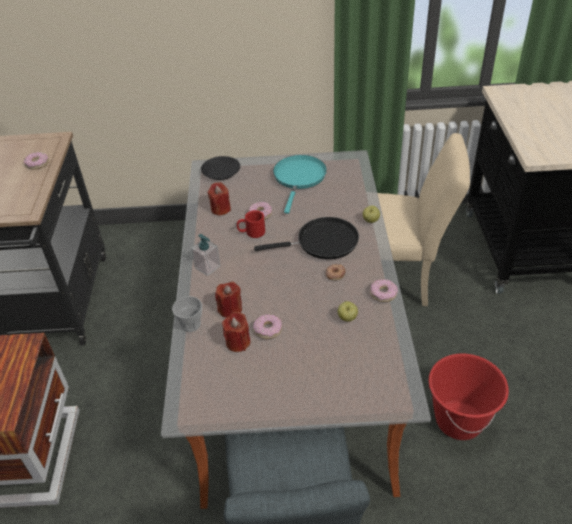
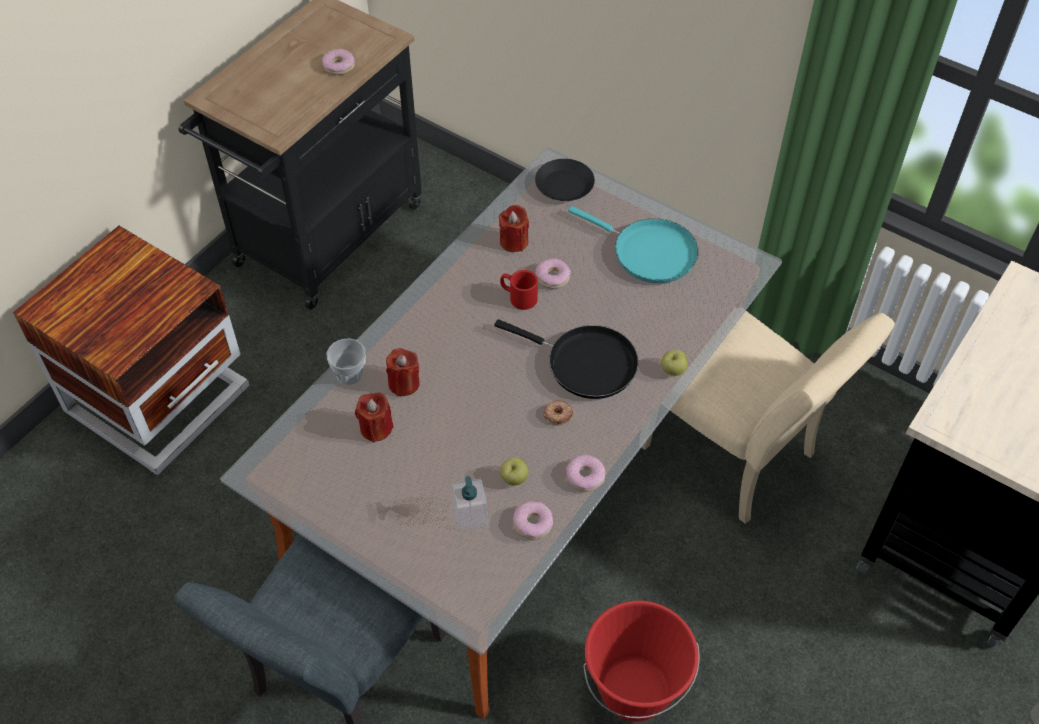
camera: 35 degrees right, 10 degrees up
(207, 267) = (429, 313): soap dispenser -> soap dispenser (470, 515)
(268, 329) = (419, 434): donut -> donut (532, 523)
(299, 178) = (649, 252): turquoise frying pan -> turquoise frying pan turned 75 degrees clockwise

